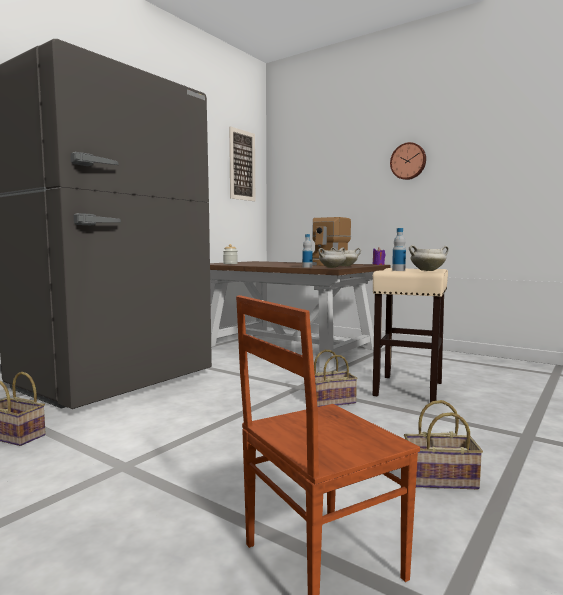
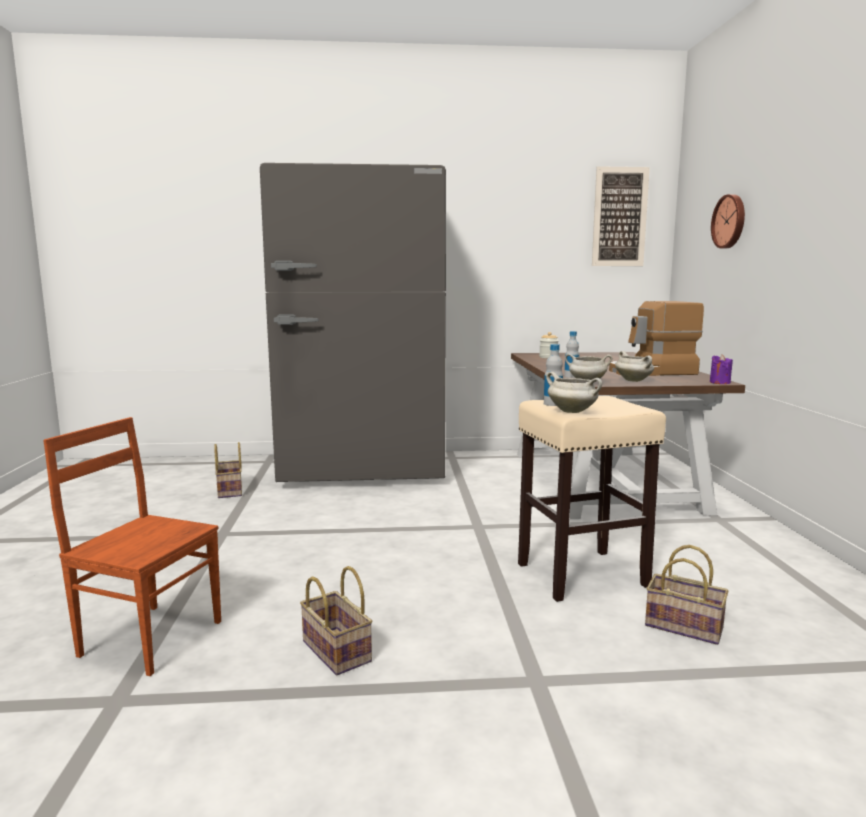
camera: 50 degrees right, 5 degrees up
(332, 401) = (463, 551): basket -> basket (686, 626)
(408, 161) = (818, 201): wall clock -> wall clock (730, 221)

